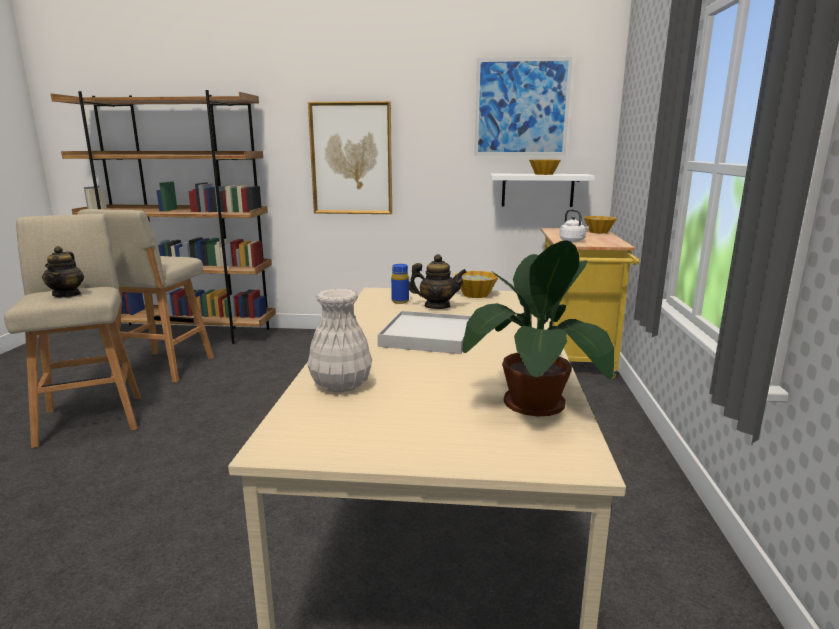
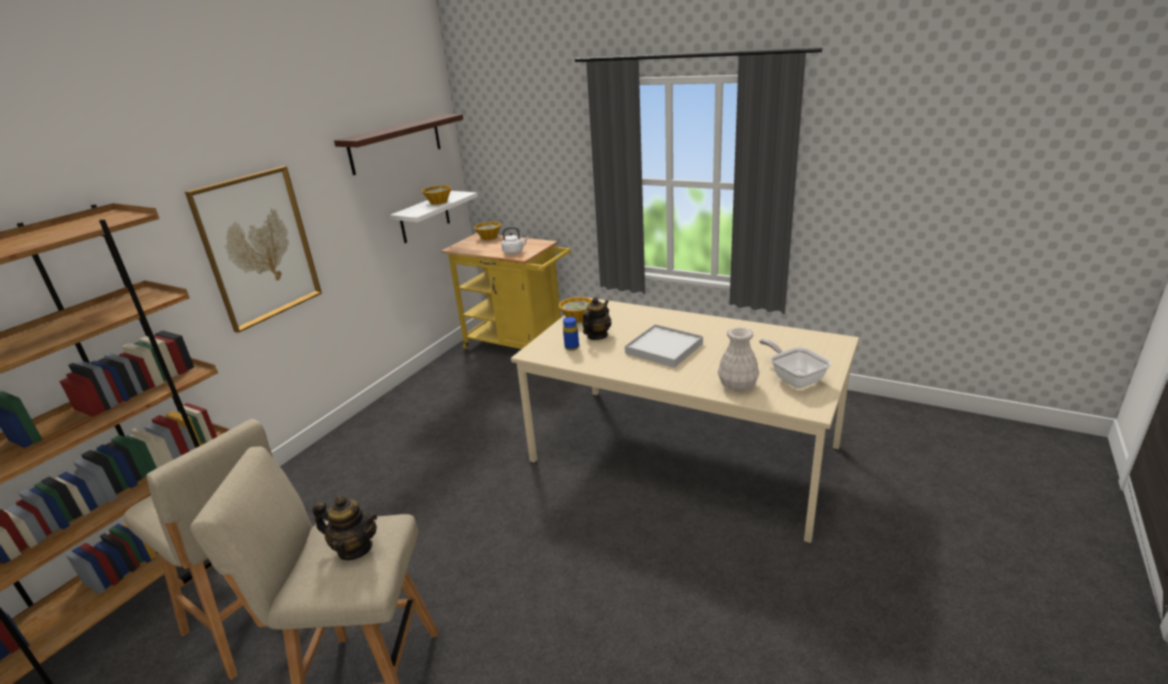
camera: 65 degrees left, 10 degrees up
(384, 424) = (794, 378): none -> frying pan
(521, 107) = (396, 143): picture -> shelf
(533, 404) = (781, 338): potted plant -> none

